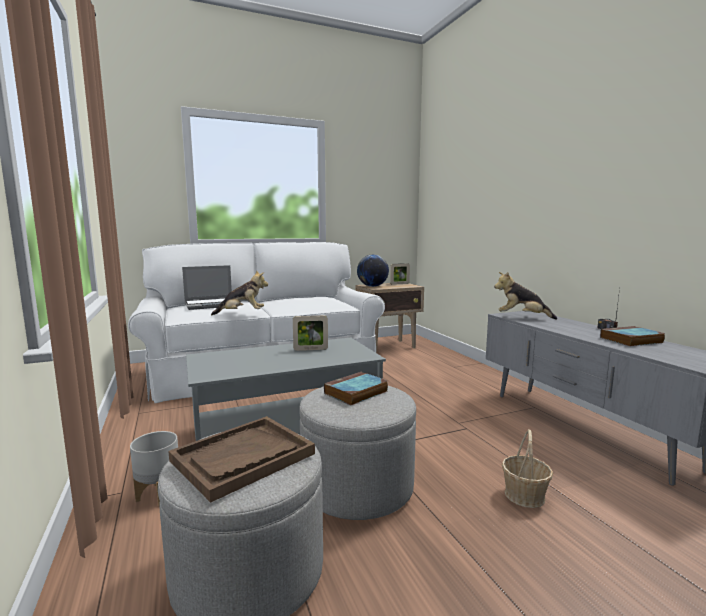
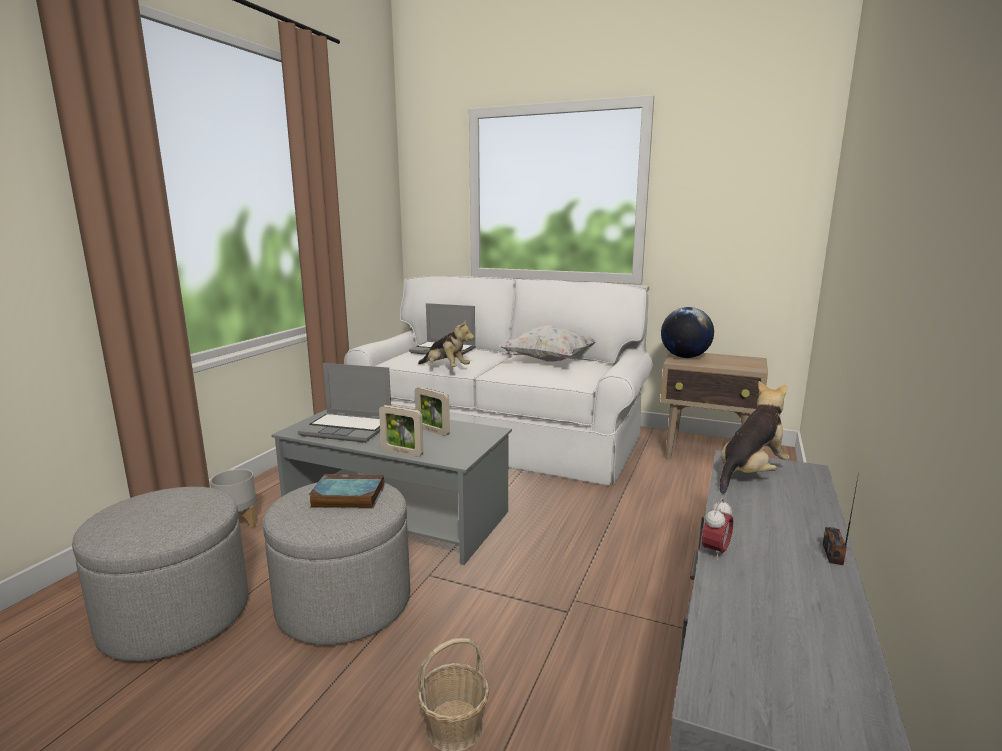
camera: 45 degrees right, 5 degrees up
(243, 458) = (154, 514): brown tray -> none
(247, 363) = (348, 429): none -> laptop
(302, 299) = (548, 361): none -> white pillow
(399, 284) = (743, 360): picture frame -> picture frame (402, 452)
(522, 317) = (750, 474): plush toy -> plush toy turned 75 degrees clockwise
(588, 338) = (715, 552): none -> alarm clock
(631, 340) = (791, 592): book -> none

